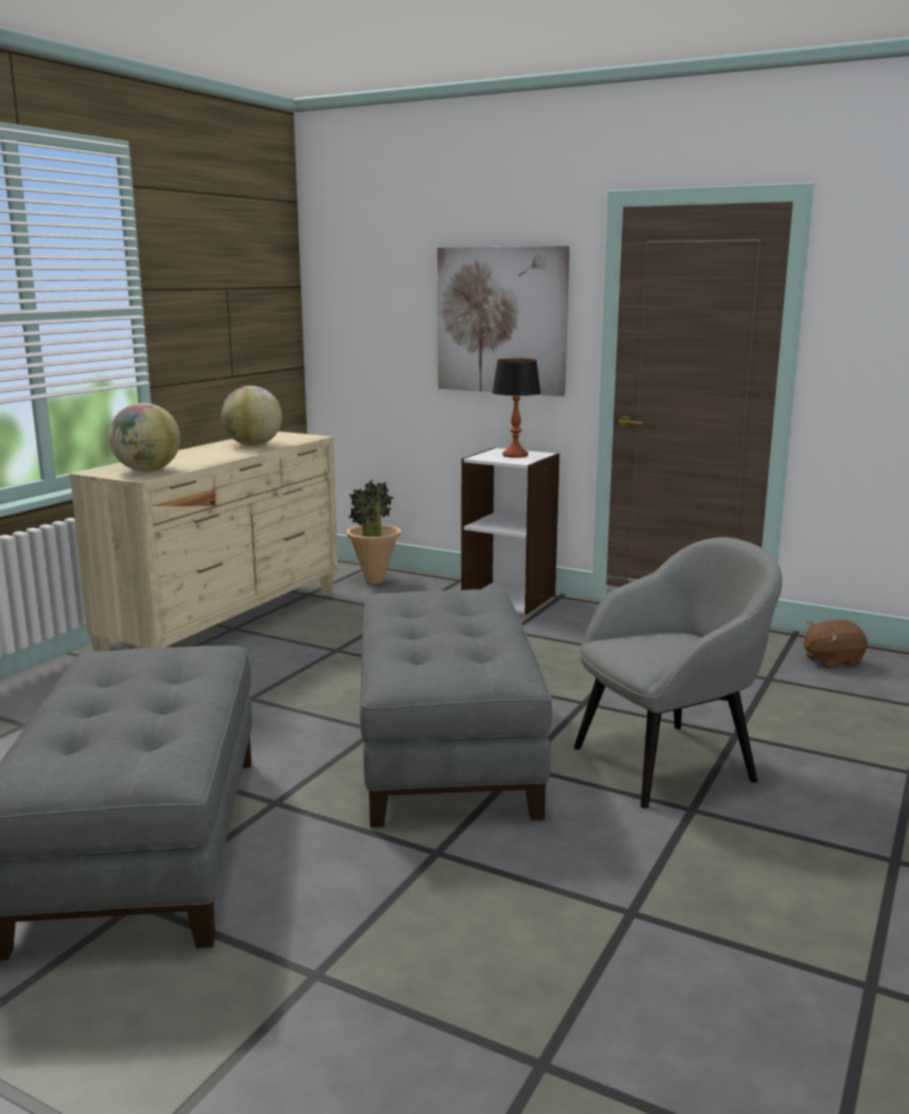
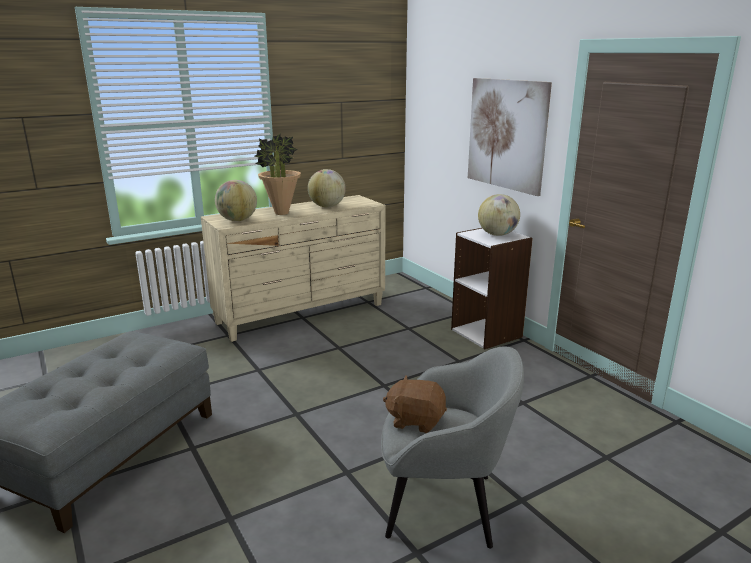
camera: 30 degrees right, 5 degrees up
(374, 581) = (416, 300): potted plant -> potted plant (281, 213)
(444, 749) = (317, 442): grey ottoman -> none
(515, 455) = (497, 234): table lamp -> globe
(831, 661) = (682, 457): brown plush toy -> brown plush toy (415, 420)

